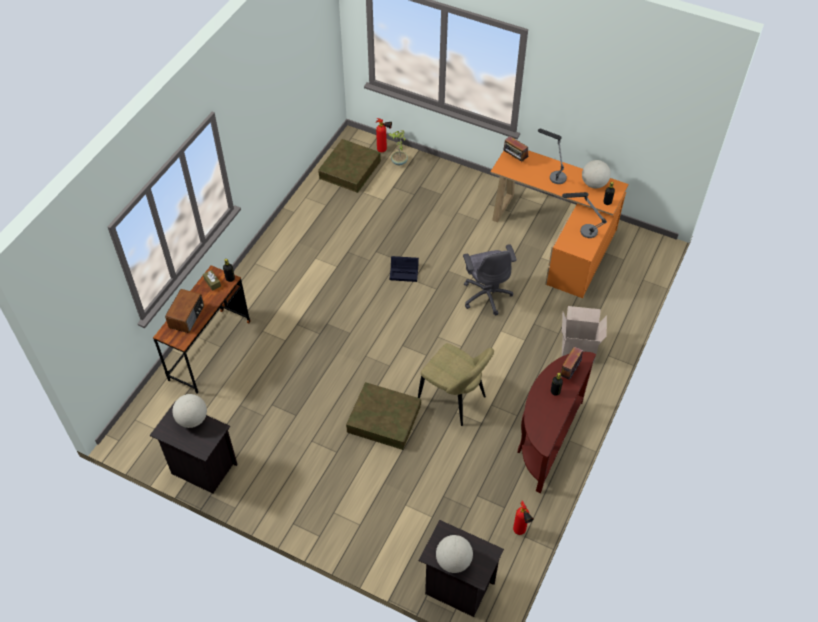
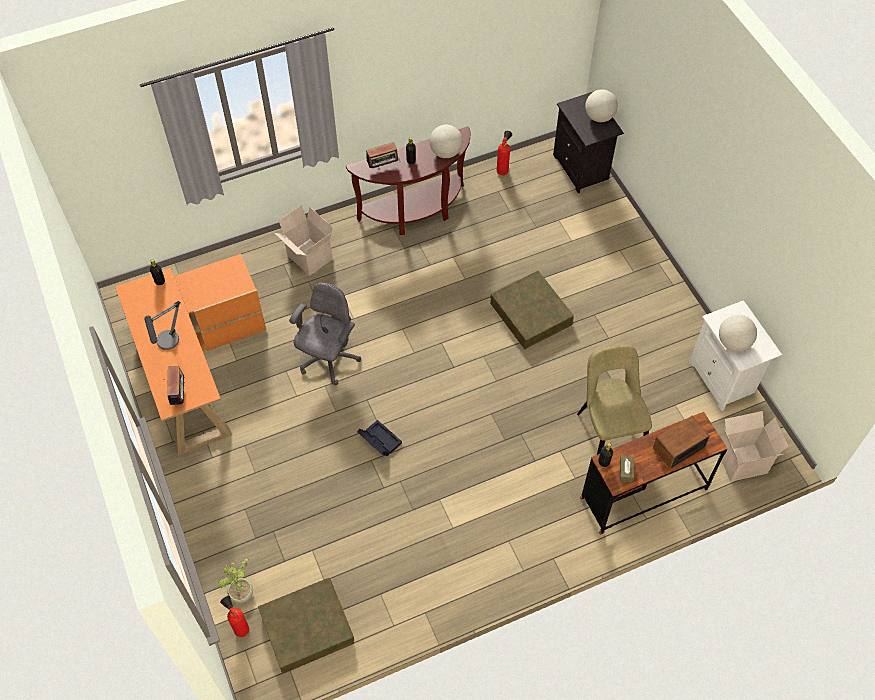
camera: 140 degrees left, 5 degrees up
(153, 415) = (742, 461): none -> cardboard box
(202, 468) = (723, 379): black nightstand -> white nightstand
(454, 399) = (455, 289): beige chair -> beige chair (608, 432)
(583, 231) = (209, 284): table lamp -> none
(594, 184) = (145, 309): globe -> globe (446, 152)

